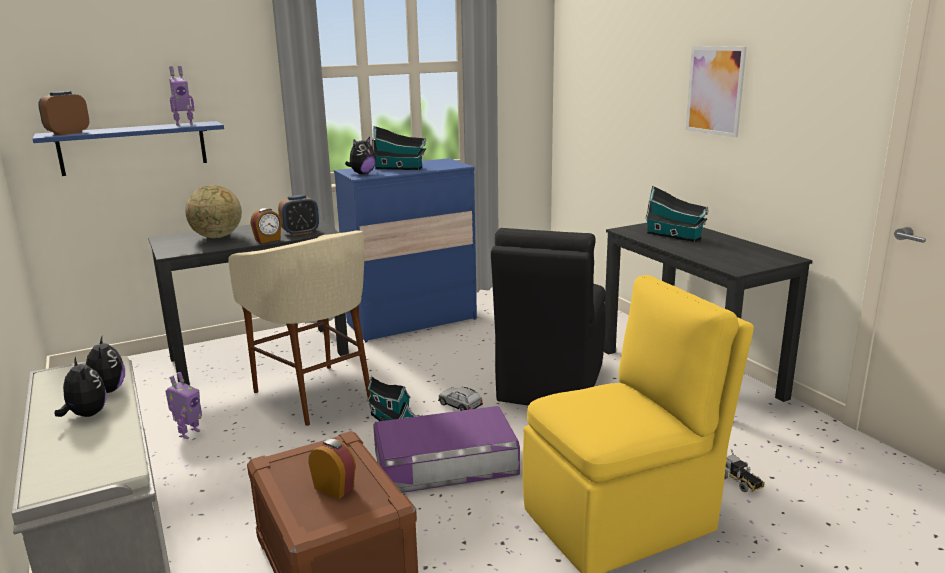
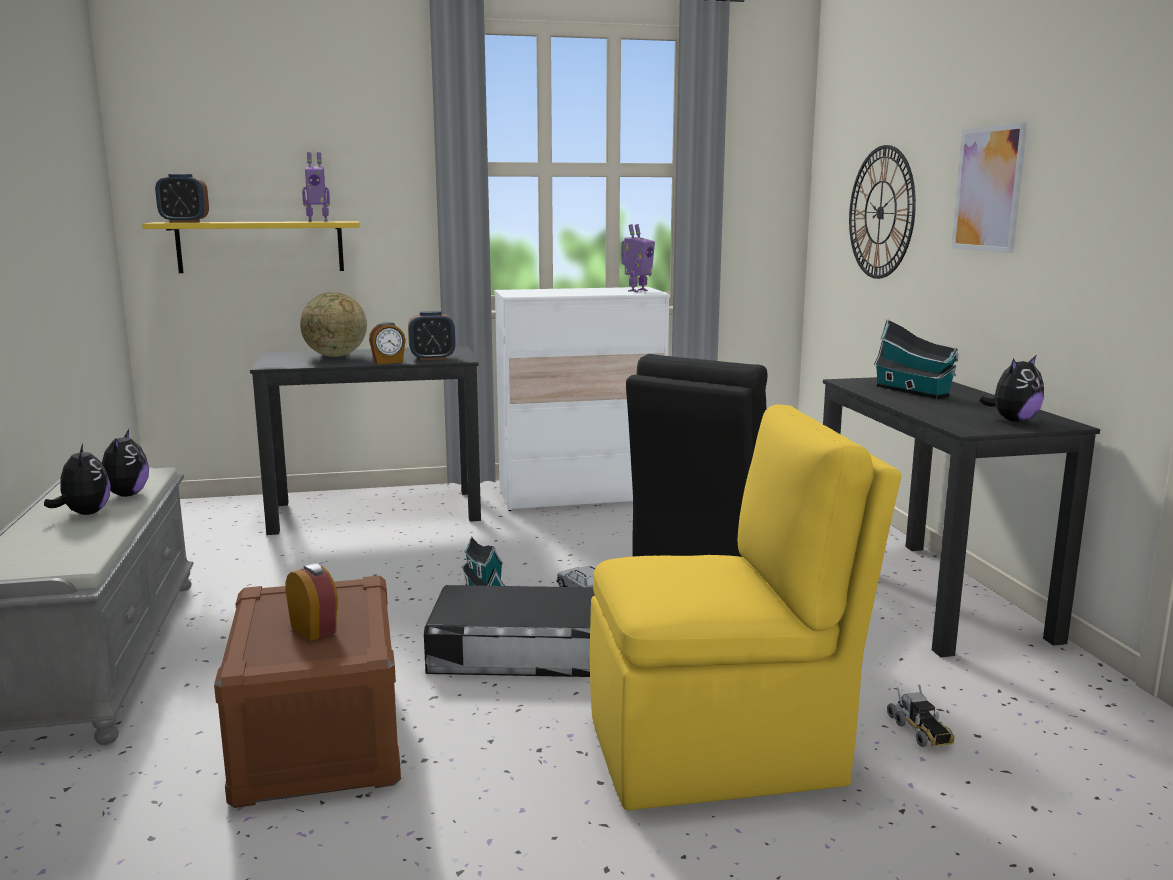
camera: 15 degrees right, 5 degrees down
(68, 133) = (184, 222): alarm clock -> alarm clock turned 150 degrees counterclockwise
(133, 148) = (260, 247): blue shelf -> yellow shelf
(188, 433) = (247, 578): toy robot -> toy robot (636, 291)
(315, 395) = (414, 558): beige stool -> none
(362, 174) = (522, 293): plush toy -> plush toy (1013, 420)
(400, 168) = (574, 291): toy house -> none
(412, 321) = (580, 495): blue dresser -> white dresser
(445, 462) = (524, 649): purple storage box -> black storage box
(620, 99) = (880, 212): none -> wall clock

